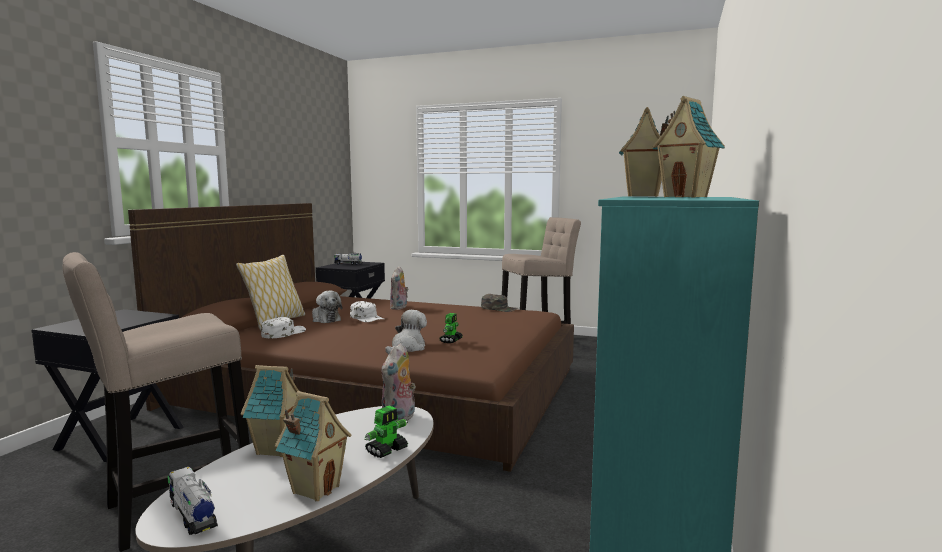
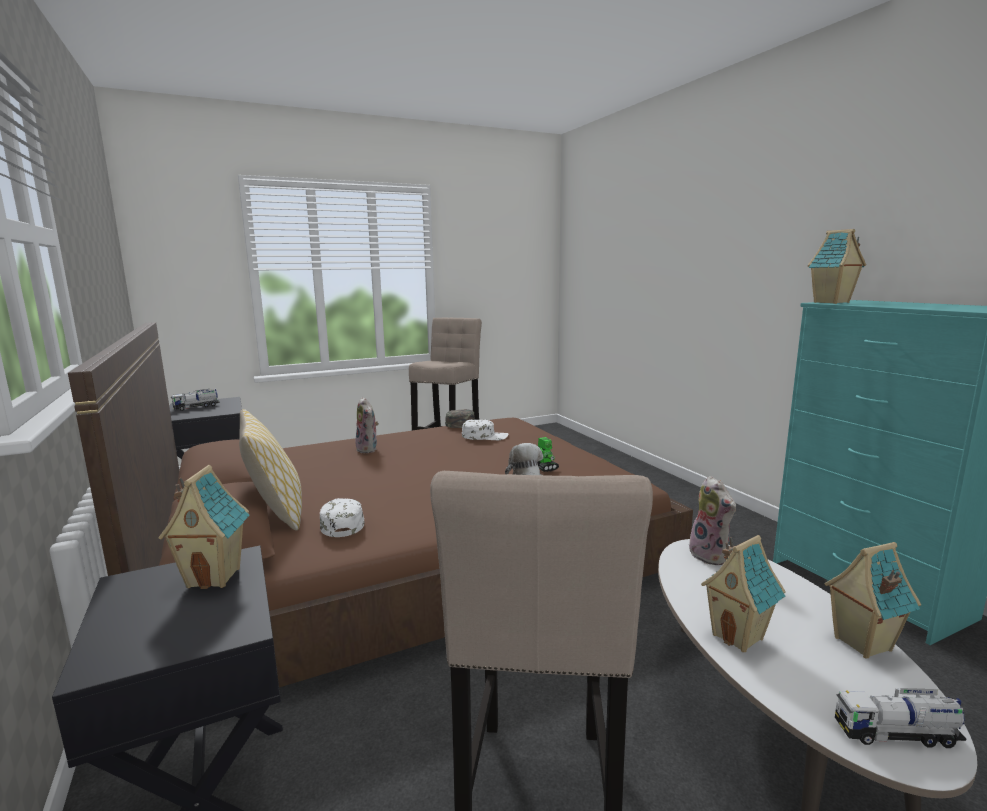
camera: 45 degrees left, 5 degrees up
(325, 319) = (329, 488): plush toy -> none
(367, 318) = (377, 471): white cap -> white cap (485, 436)
(387, 450) = (786, 584): toy robot -> none
(686, 197) = (901, 303): toy house -> toy house (215, 577)

